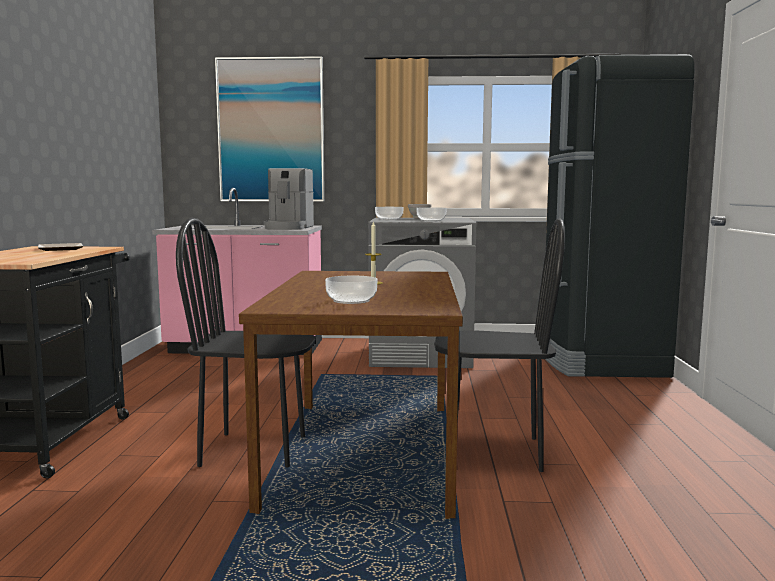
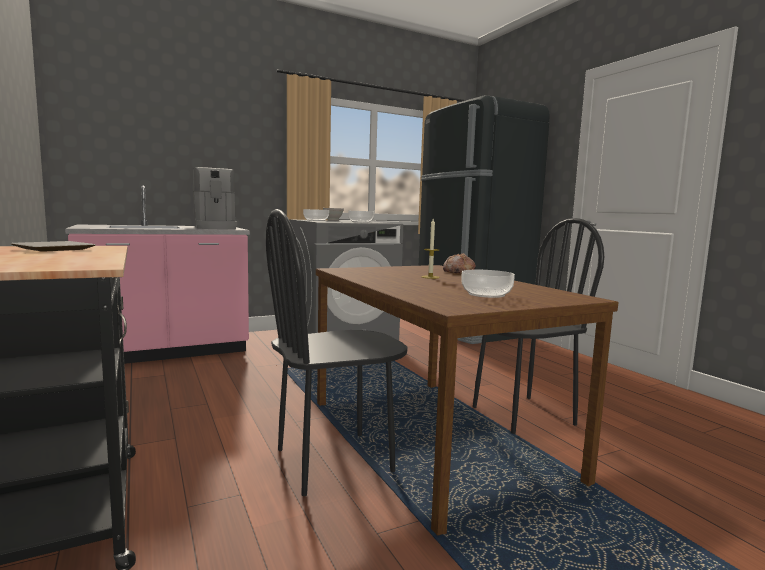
camera: 30 degrees left, 0 degrees up
(271, 130) = (177, 129): picture -> none
(429, 279) = (458, 272): none -> bread

